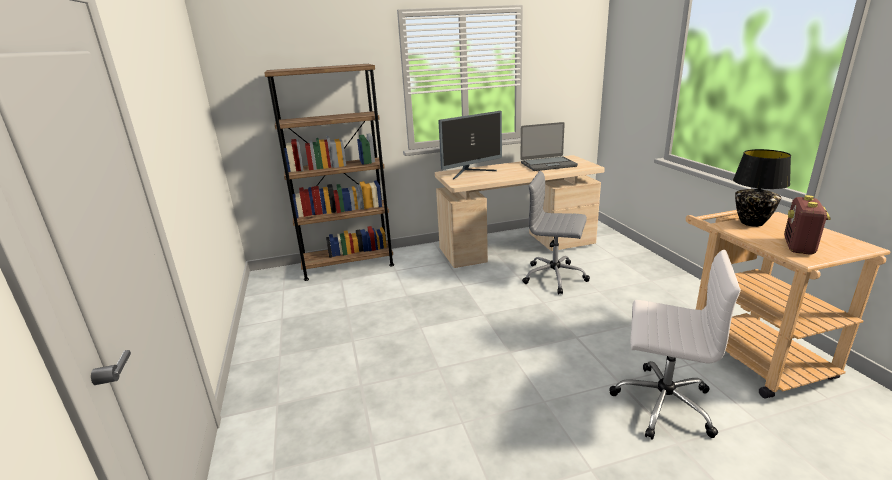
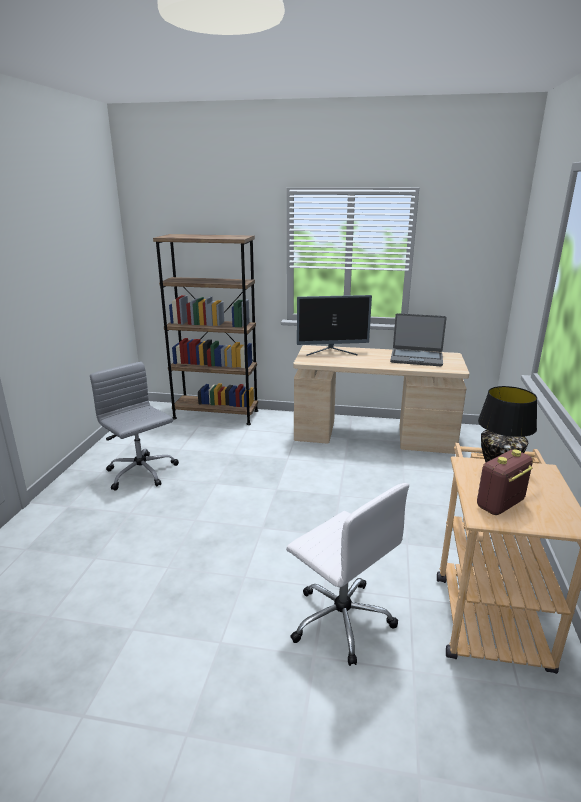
camera: 25 degrees right, 0 degrees up
(555, 277) = (378, 476): grey office chair -> grey office chair (142, 473)

